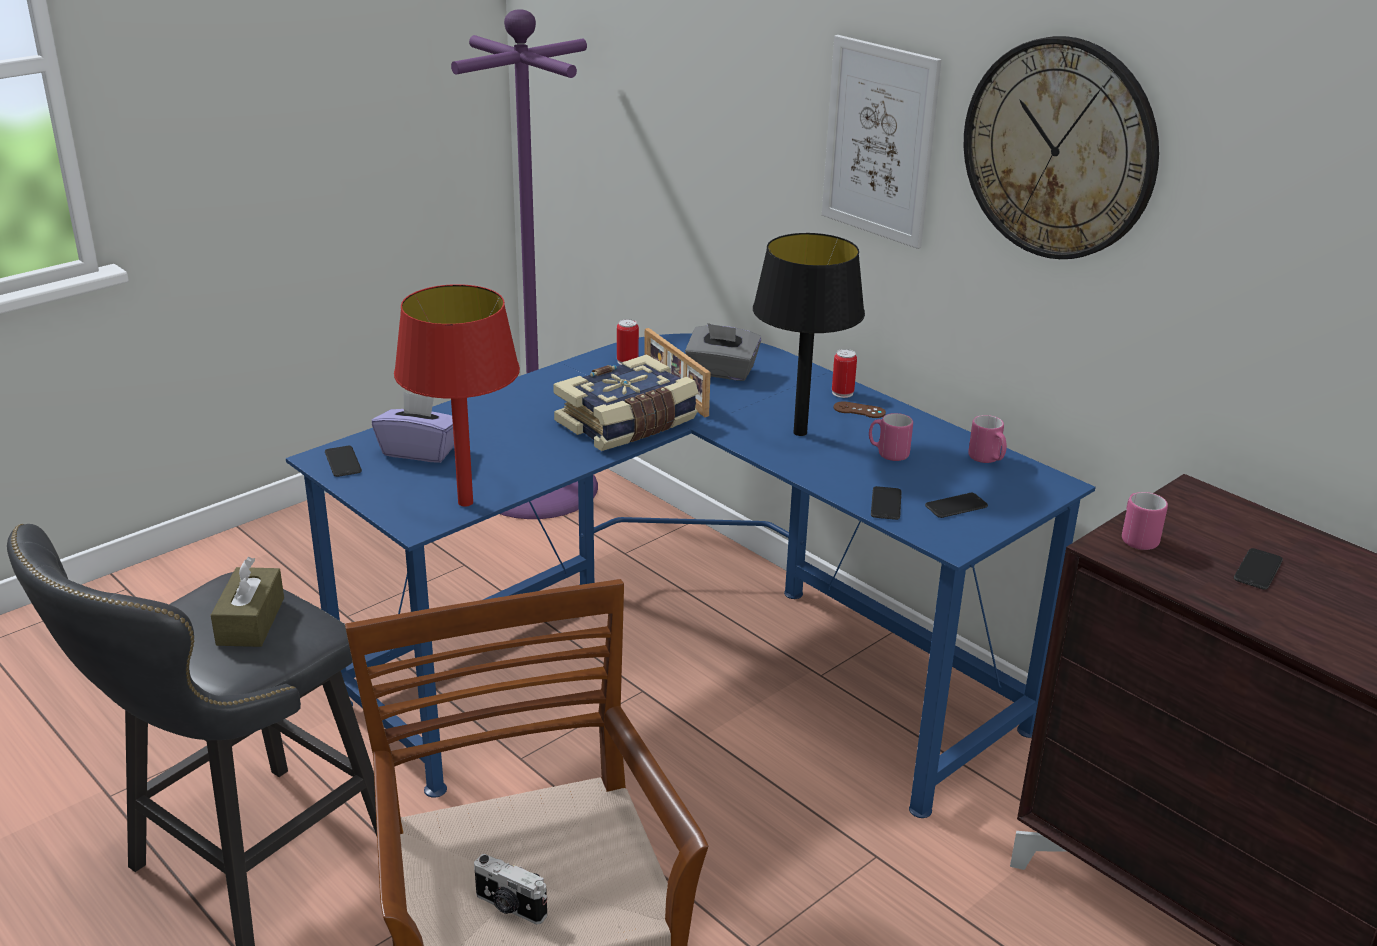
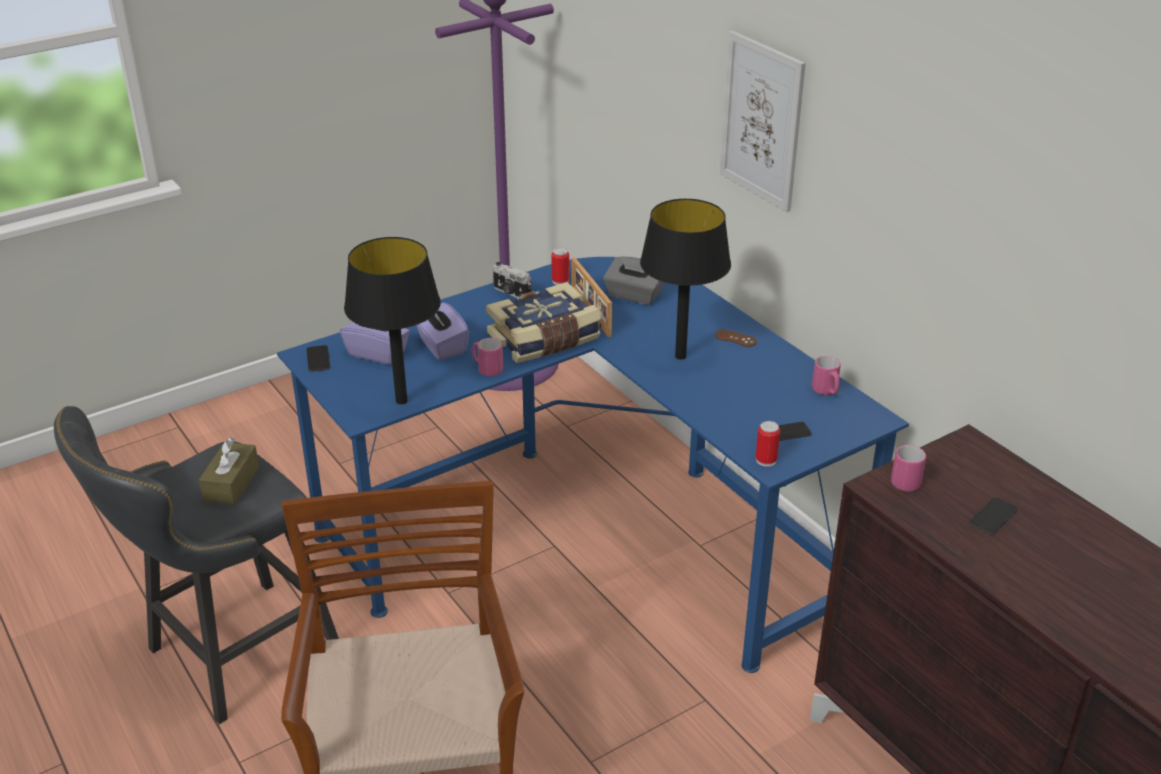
camera: 10 degrees right, 5 degrees up
(466, 503) = (401, 401): red table lamp -> black table lamp
(500, 439) = (442, 347): none -> purple tissue box
(510, 907) = (388, 717): camera -> camera (511, 293)
(842, 393) = (727, 321): can -> can (766, 460)
(886, 504) = (729, 426): phone -> none
(888, 453) = (746, 381): pink mug -> pink mug (487, 369)
(1059, 149) = (888, 149): wall clock -> none

